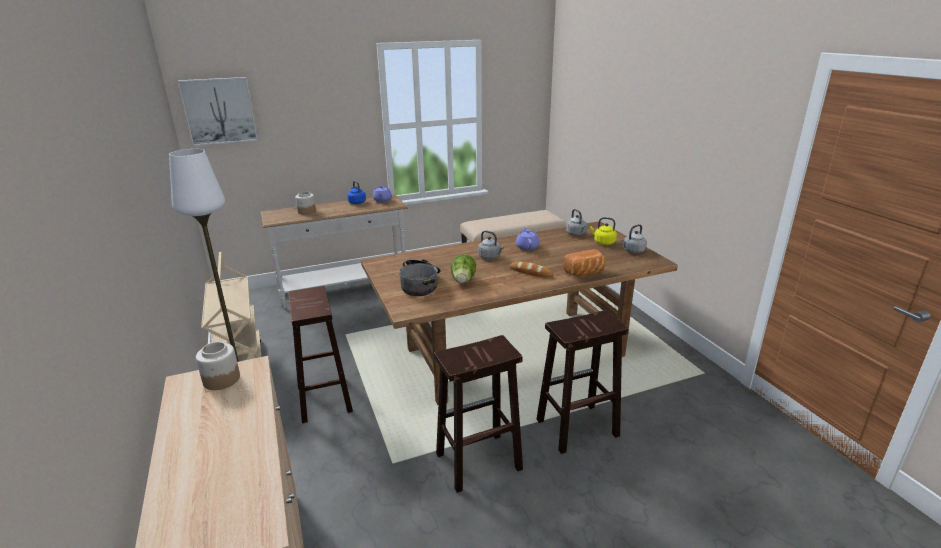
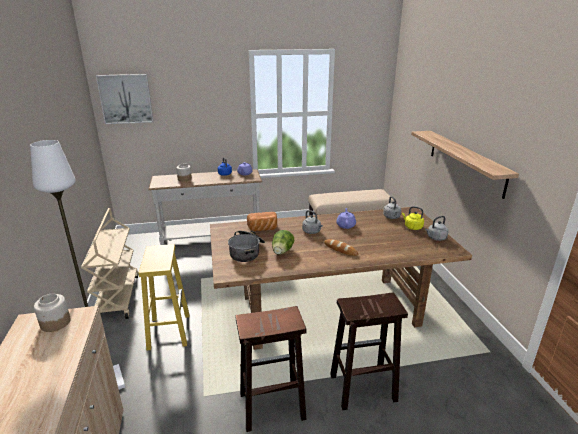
camera: 10 degrees right, 0 degrees up
(324, 398) = (169, 331): brown stool -> yellow stool
(585, 273) = (386, 255): bread -> bread (263, 229)
(654, 162) = (465, 161): none -> shelf

